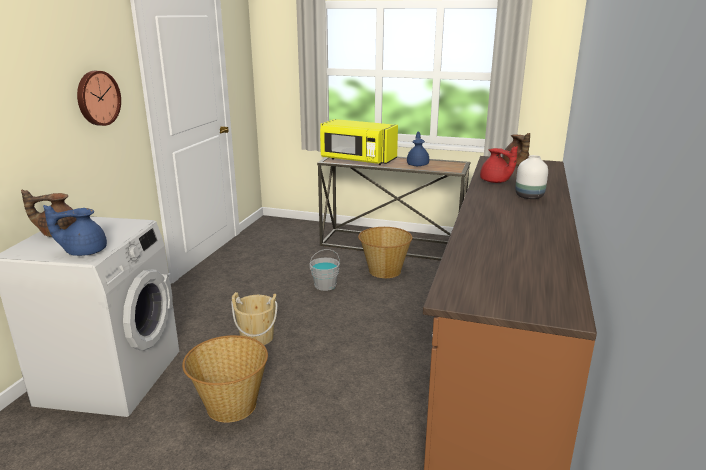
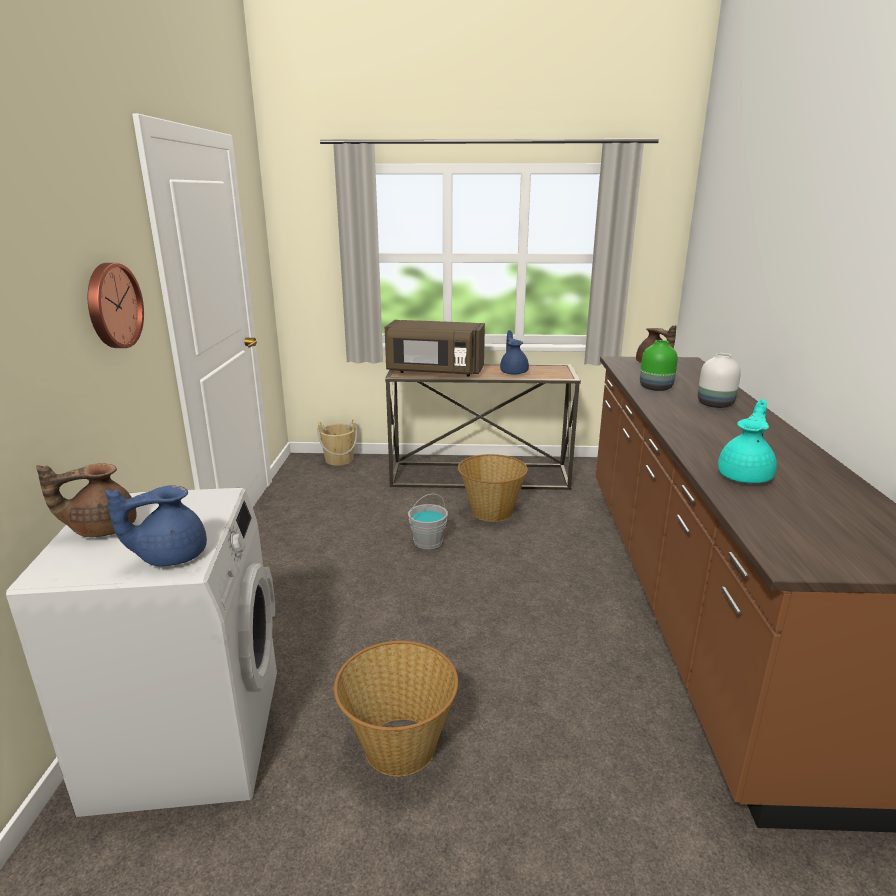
camera: 15 degrees left, 0 degrees up
(257, 337) = (379, 632): beige bucket -> beige bucket (339, 460)
(357, 160) = (434, 372): yellow microwave -> brown microwave
(488, 245) = (745, 476): none -> turquoise teapot
(495, 181) = (655, 388): red teapot -> green vase

